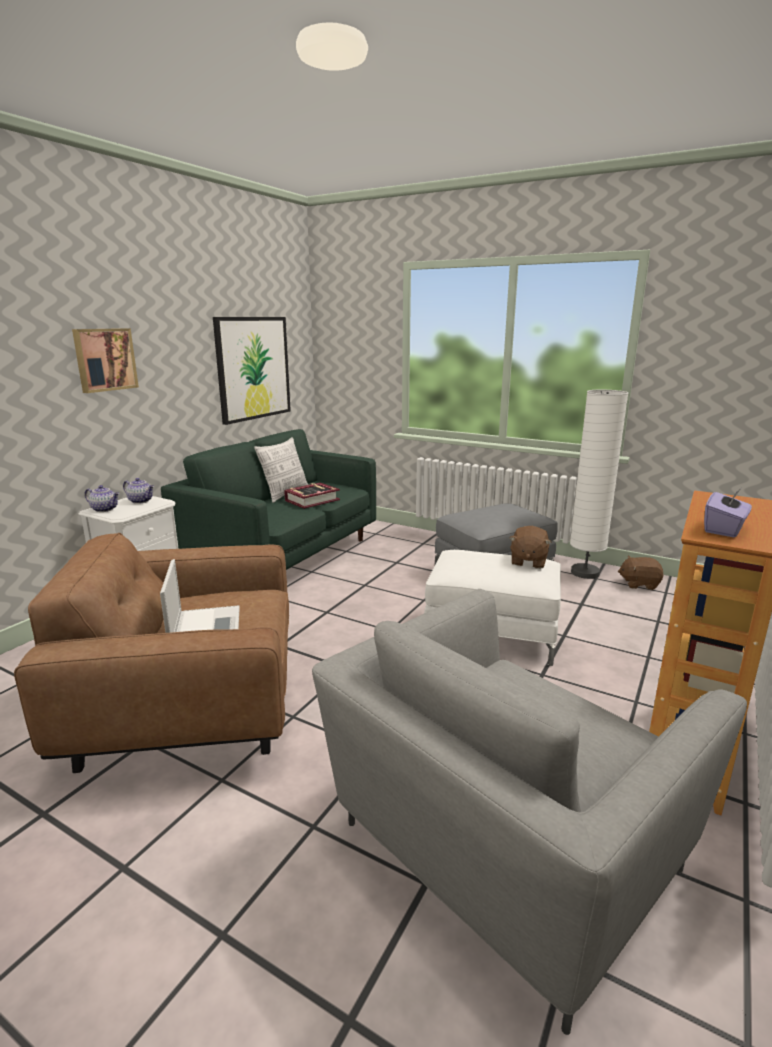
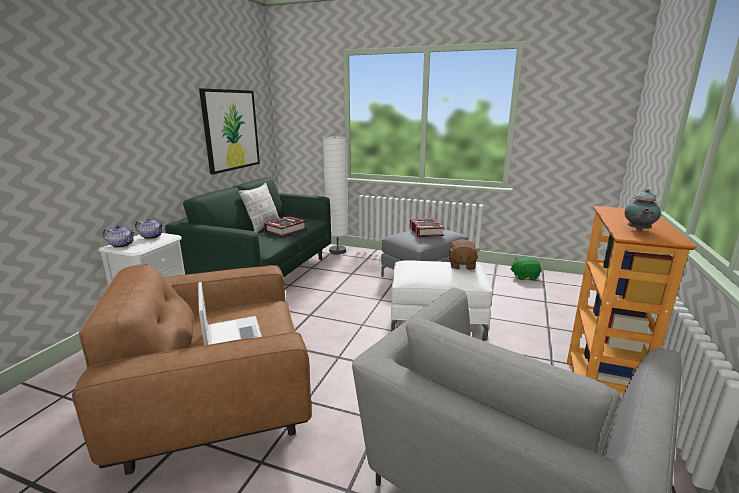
camera: 10 degrees left, 0 degrees up
(104, 359) = (114, 120): picture -> none
(497, 512) = (425, 231): none -> book
(585, 573) = (486, 271): white floor lamp -> white floor lamp (337, 251)
(639, 584) = (524, 276): brown plush toy -> green plush toy
(724, 529) = (637, 231): purple tissue box -> teapot

